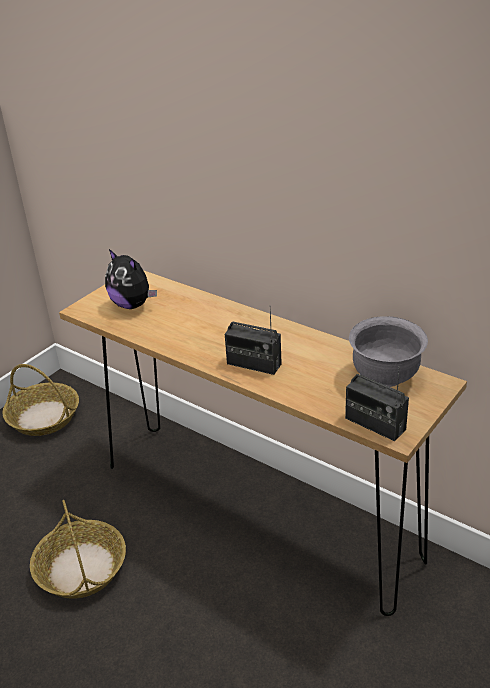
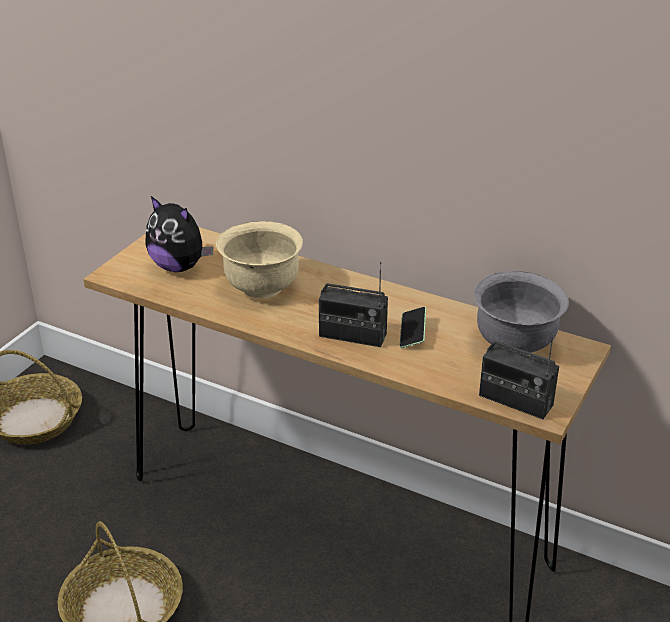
camera: 10 degrees left, 0 degrees up
(192, 323) = (262, 287): none -> beige bowl
(302, 364) = (412, 333): none -> phone

